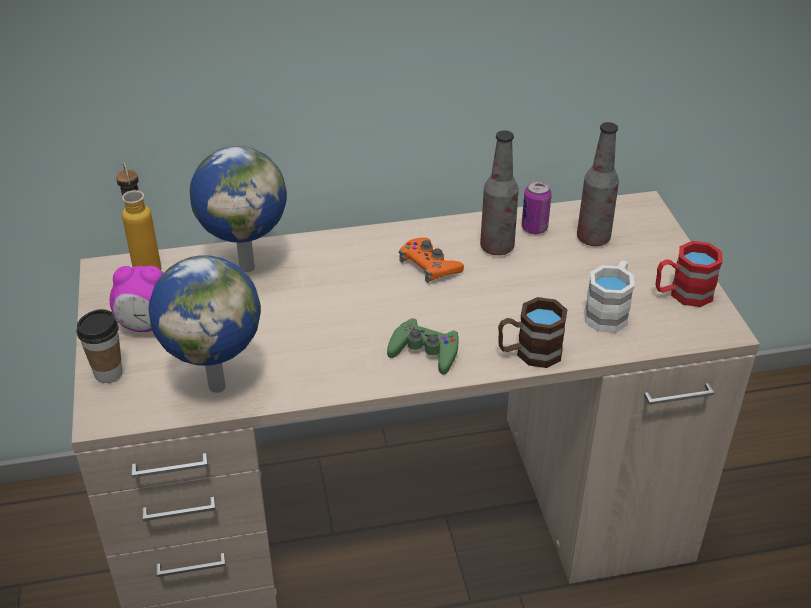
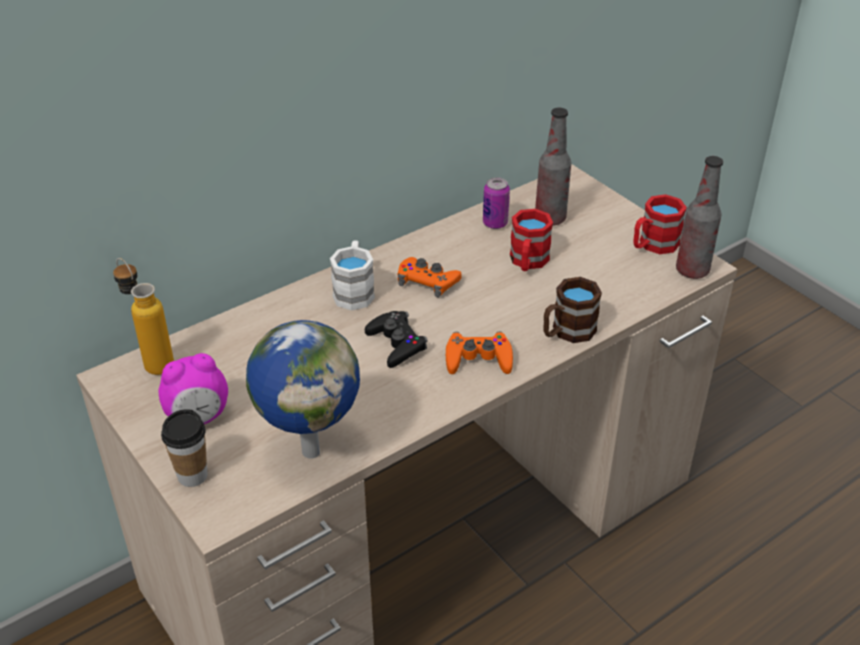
camera: 25 degrees left, 0 degrees up
(247, 266) = (257, 331): globe -> none
(360, 314) = (396, 344): none -> black game controller
(424, 352) = (478, 359): green game controller -> orange game controller
(497, 247) = (475, 249): bottle -> bottle (692, 271)
(539, 274) = (528, 262): none -> red mug
(609, 312) = (606, 277): white mug -> white mug (354, 290)

